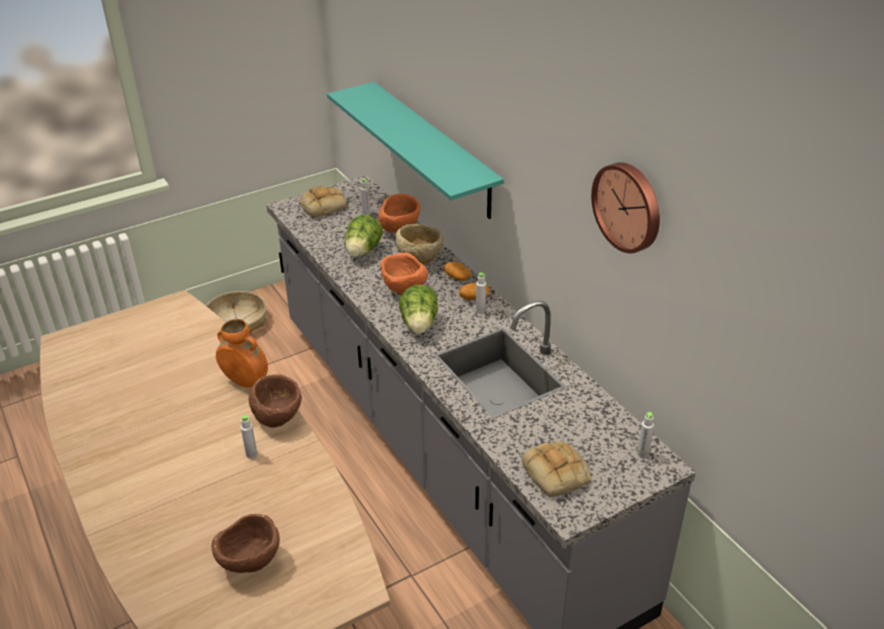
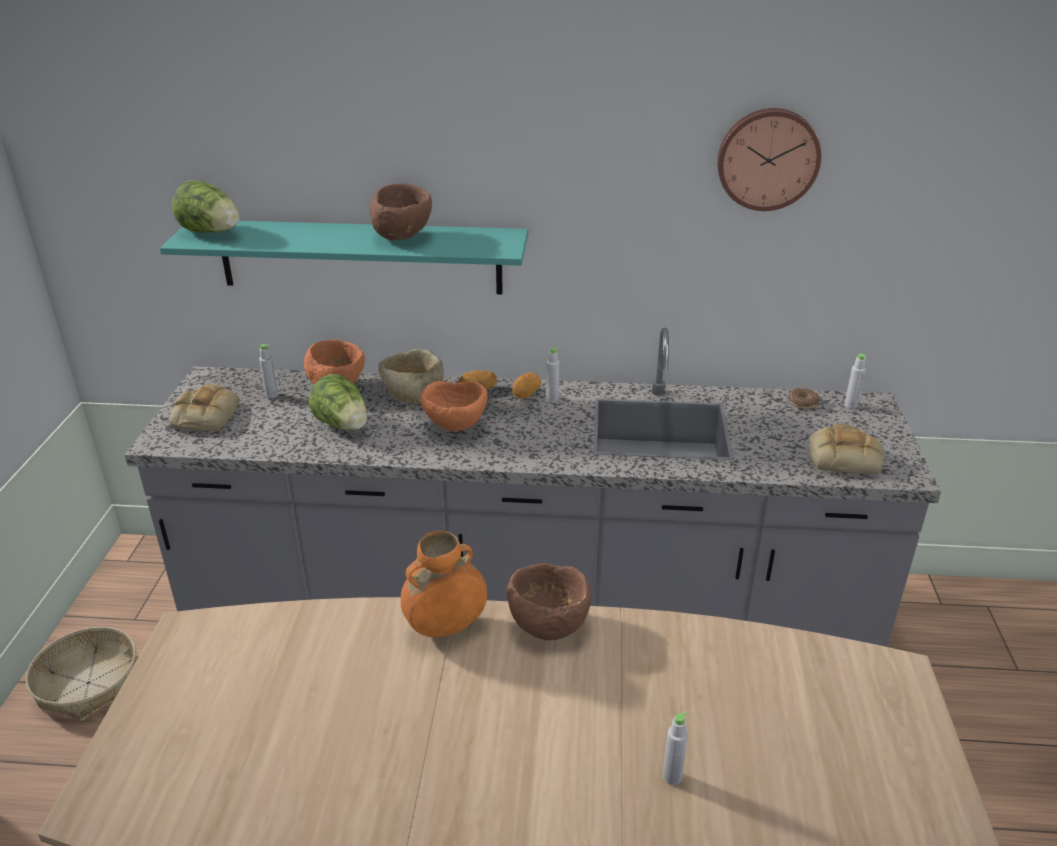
camera: 55 degrees left, 5 degrees down
(250, 563) = (801, 753): brown bowl -> brown bowl (403, 237)
(251, 454) = (596, 676): grey bottle -> grey bottle (672, 776)
(419, 325) = (531, 442): lettuce -> lettuce (212, 232)
(615, 426) = (802, 403): none -> donut

